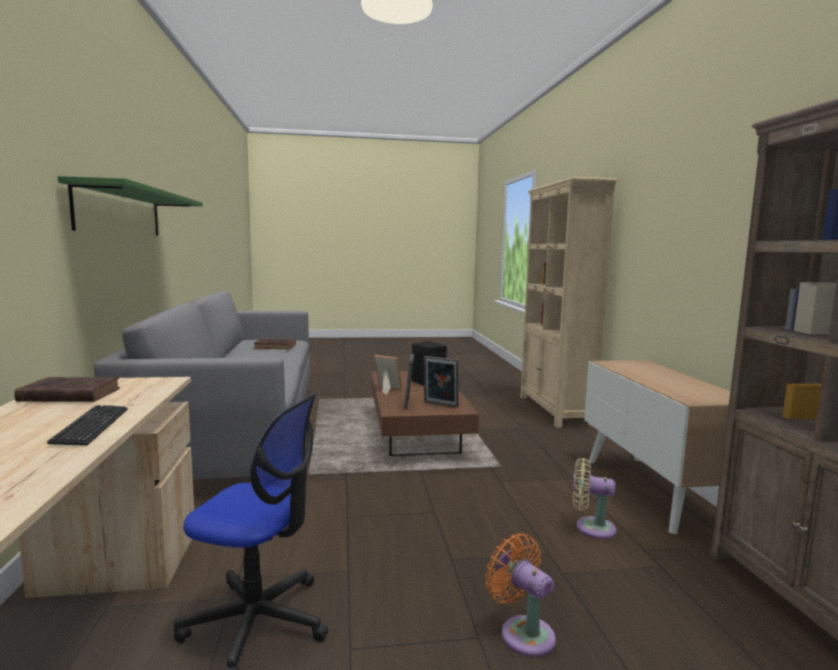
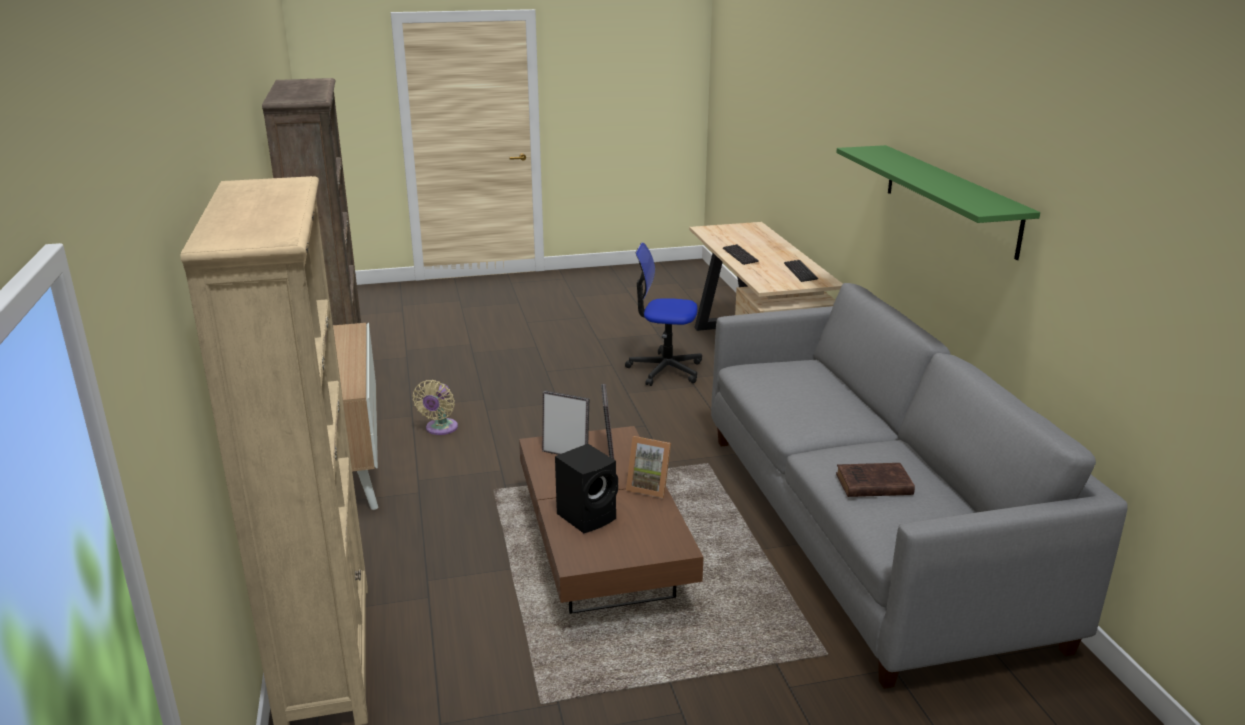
camera: 175 degrees right, 15 degrees up
(67, 395) = (800, 272): brown book -> keyboard
(523, 632) = (521, 373): orange fan -> none
(591, 527) = (440, 429): beige fan -> beige fan turned 90 degrees clockwise

